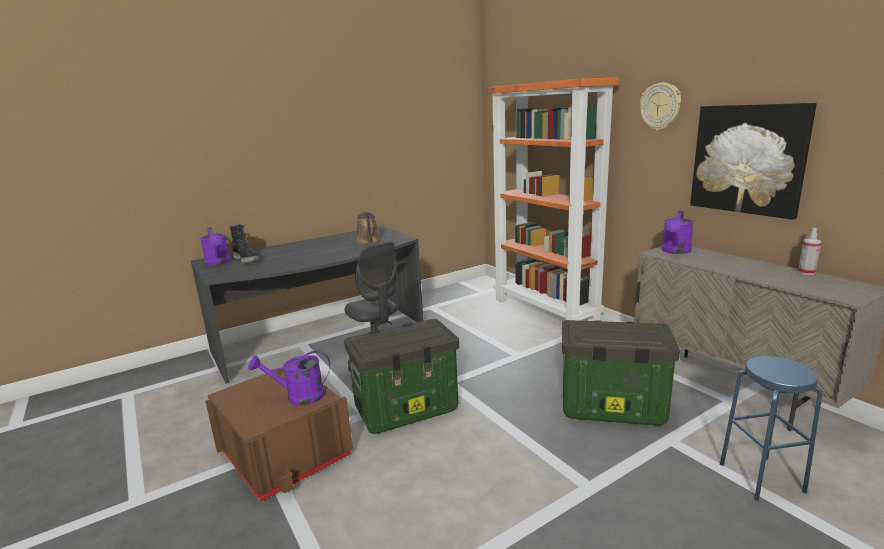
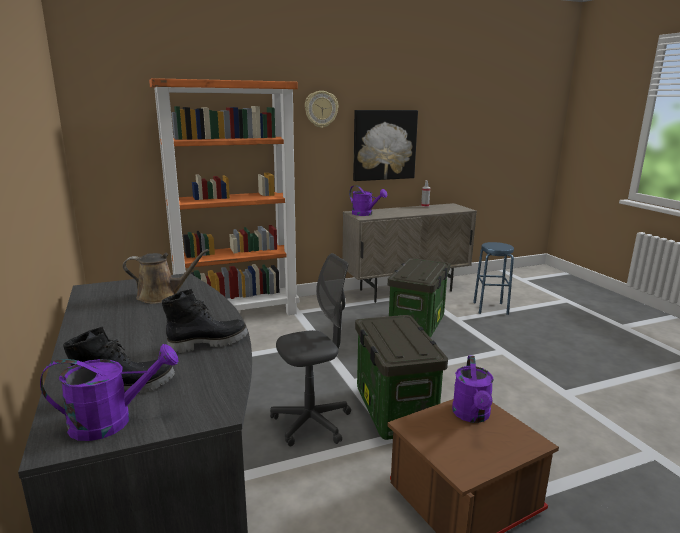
camera: 80 degrees left, 0 degrees up
(296, 262) = (208, 343): none -> black boot

